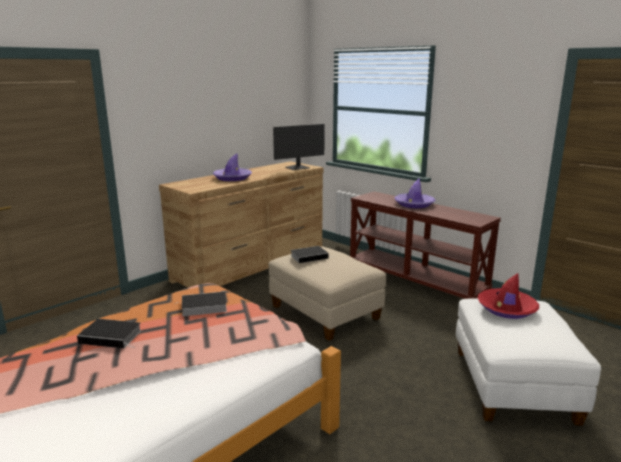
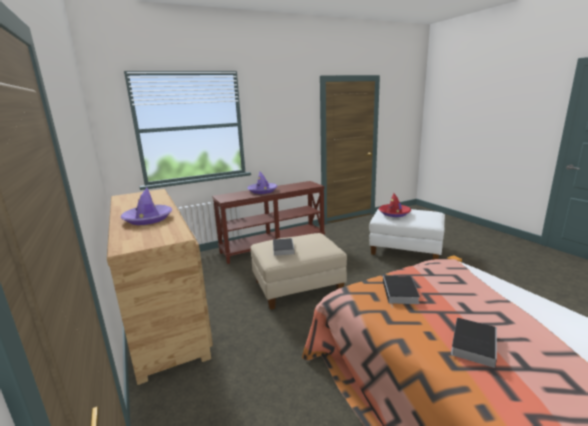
camera: 70 degrees left, 0 degrees up
(298, 168) = (151, 195): monitor -> none

